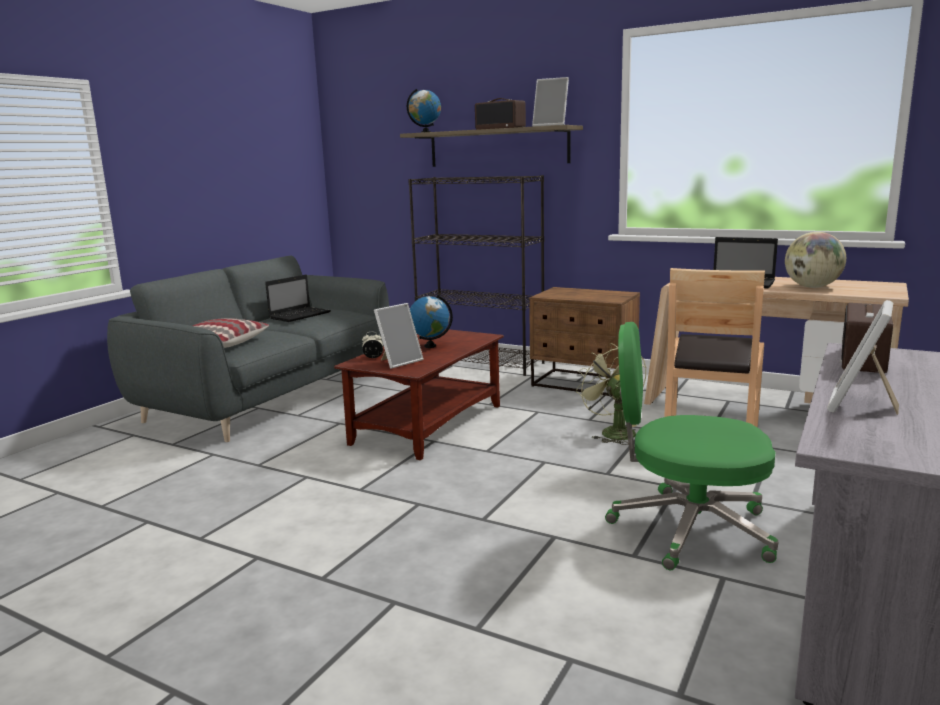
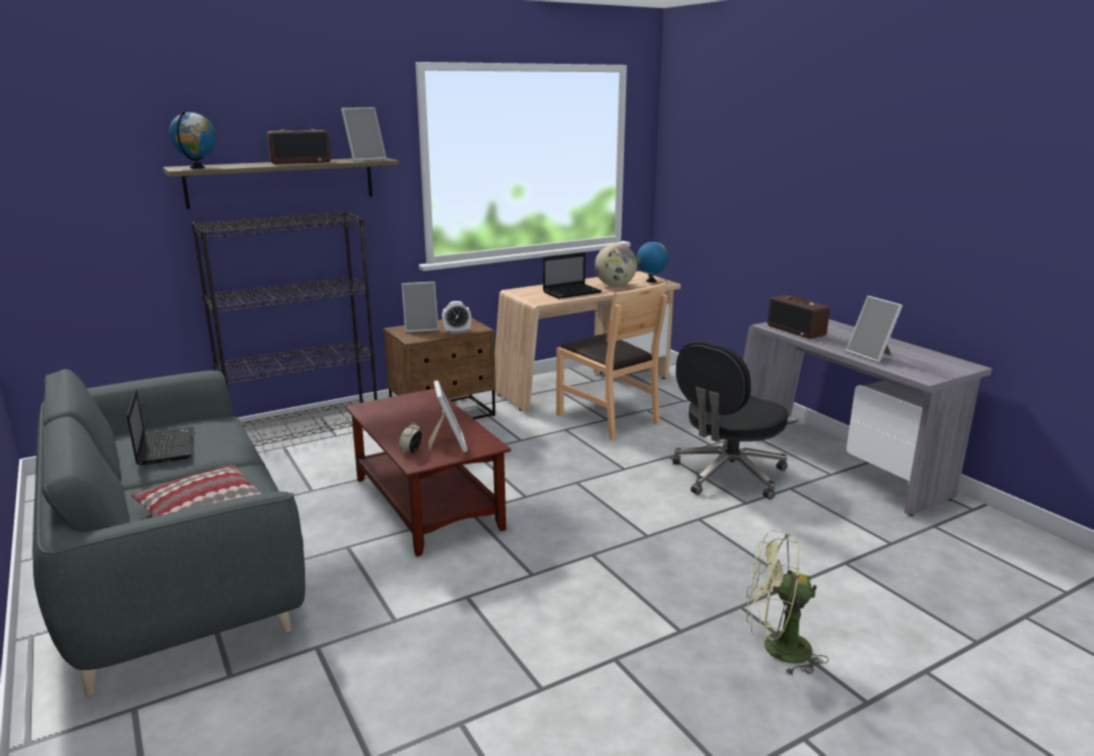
camera: 60 degrees left, 5 degrees up
(430, 346) = (418, 421): globe -> globe (651, 281)
(575, 291) = (421, 328): none -> picture frame
(589, 298) = (457, 331): none -> alarm clock
(612, 432) = (556, 441): green fan -> green fan (776, 649)
(688, 529) = (727, 475): green office chair -> black office chair

